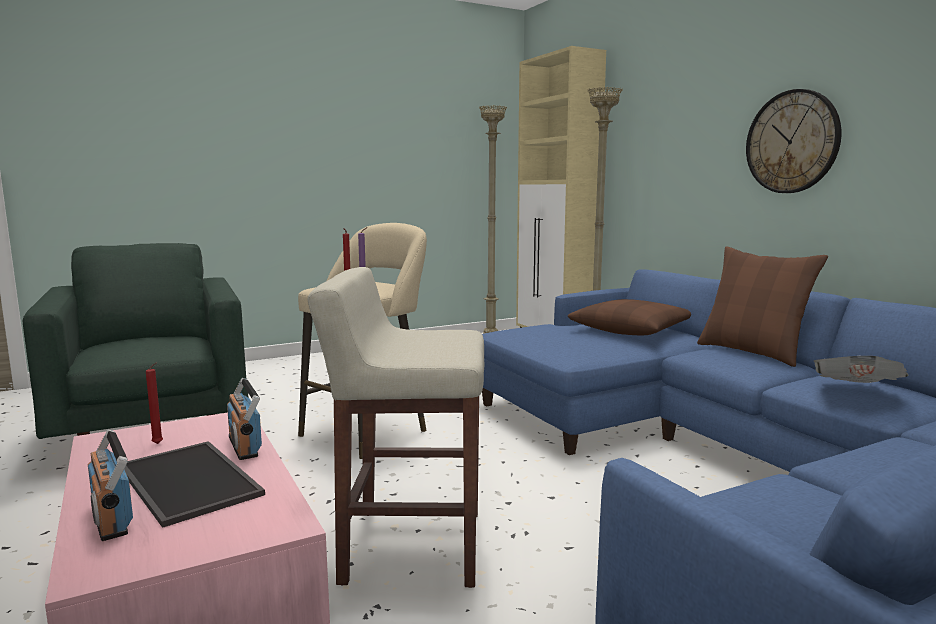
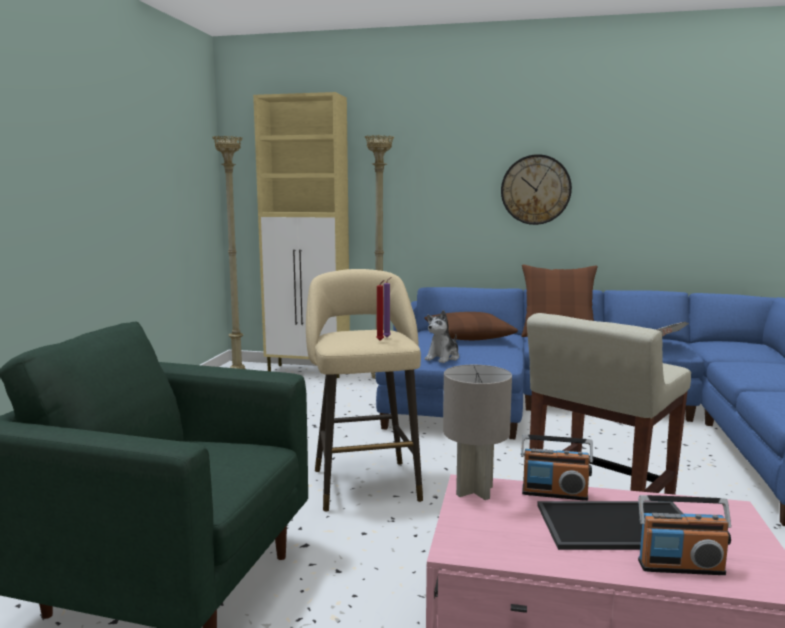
camera: 50 degrees left, 0 degrees up
(159, 444) = (508, 524): red candle -> none
(220, 421) = (473, 491): none -> grey table lamp
(537, 340) = (443, 358): none -> plush toy

